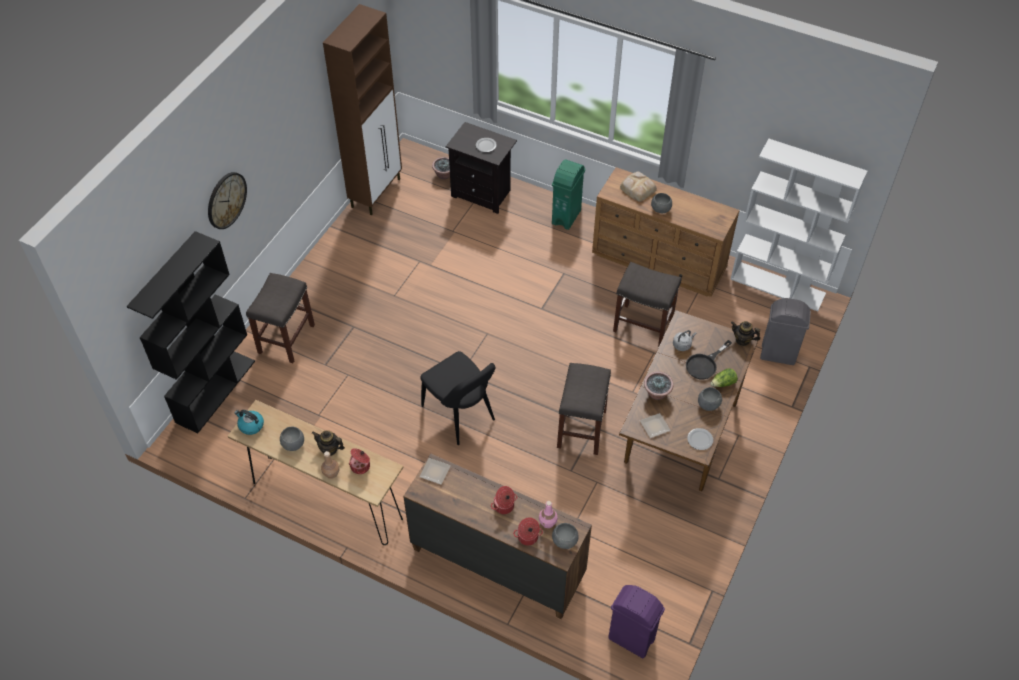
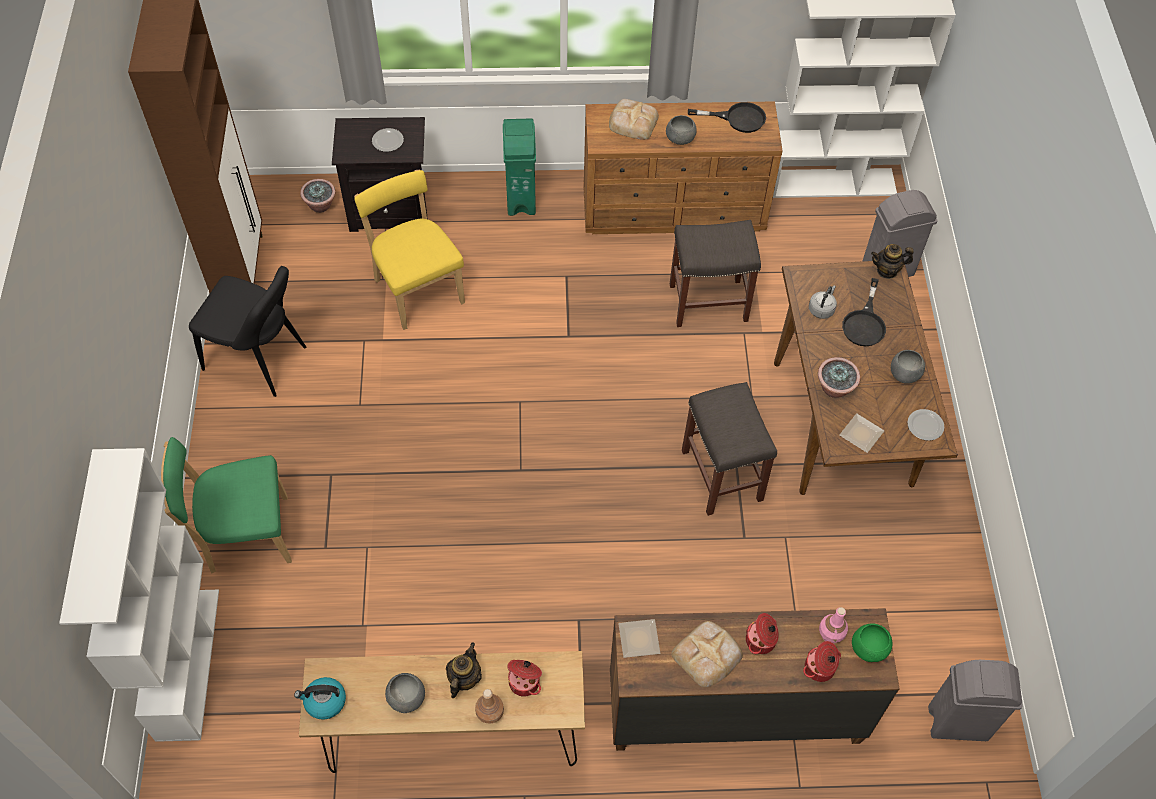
camera: 30 degrees left, 5 degrees up
(215, 390) = (187, 662): black bookcase -> white bookcase
(226, 200) = (104, 377): wall clock -> none
(286, 338) = (244, 535): grey stool -> green chair
(329, 449) = (464, 679): teapot -> teapot turned 120 degrees clockwise
(460, 415) = (557, 531): black chair -> black chair (259, 360)
(468, 499) = (708, 655): none -> bread
(469, 244) = (417, 288): none -> yellow chair
(564, 541) = (869, 649): grey bowl -> green bowl
(631, 639) = (958, 723): purple trash can -> grey trash can
(707, 211) = (737, 118): none -> black frying pan
(723, 383) = (902, 338): lettuce -> none

